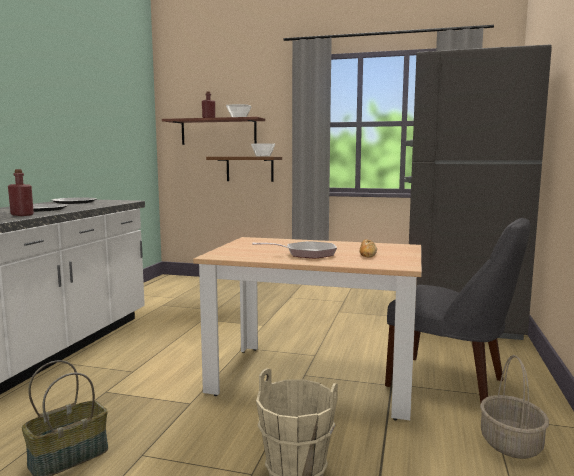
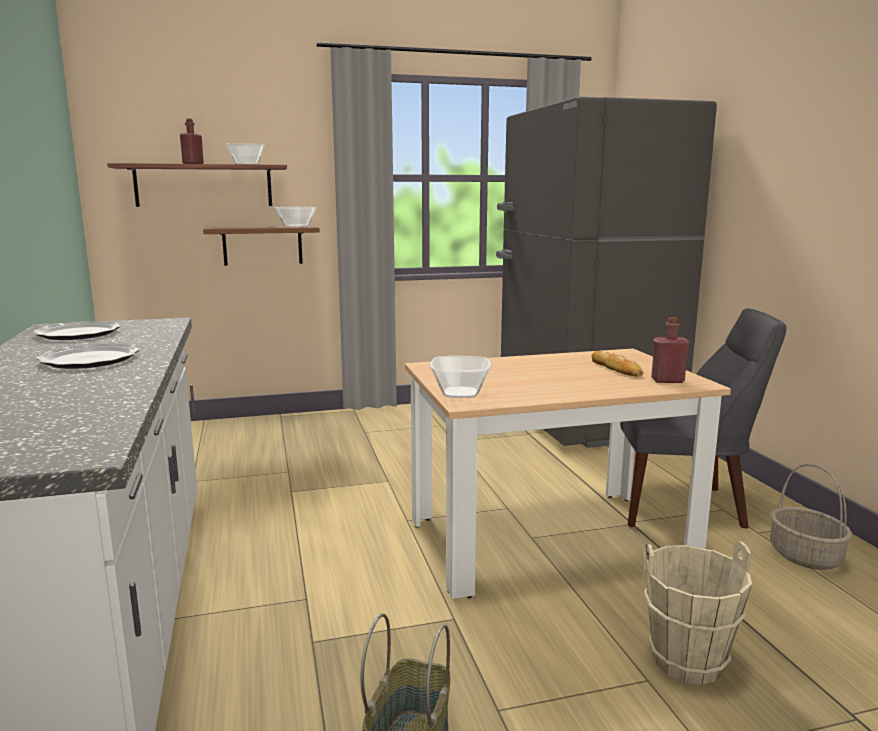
camera: 30 degrees left, 5 degrees up
(22, 215) = (112, 378): red bottle -> red bottle (667, 380)
(225, 252) = (459, 393): none -> bowl
(306, 254) = (561, 381): frying pan -> none

